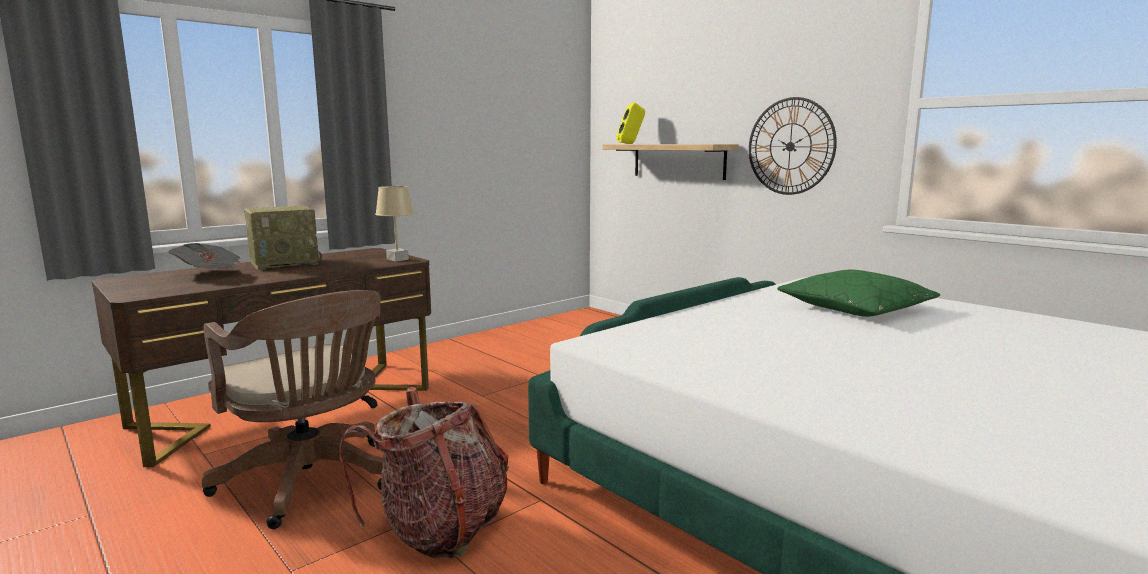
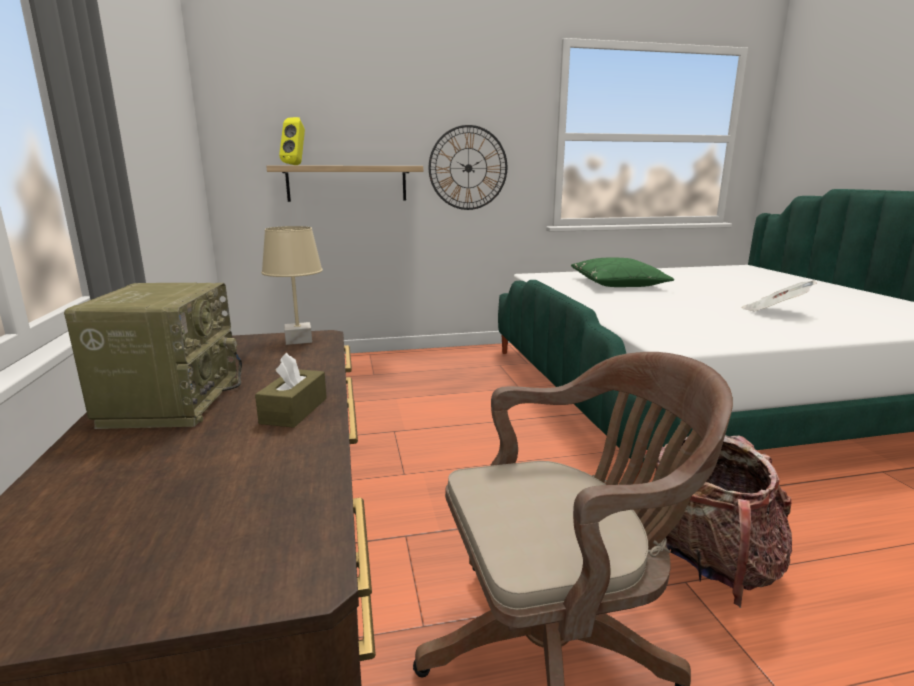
camera: 60 degrees left, 5 degrees up
(210, 274) = (155, 472): newspaper -> newspaper (773, 312)
(281, 275) = (294, 410): none -> brown tissue box

